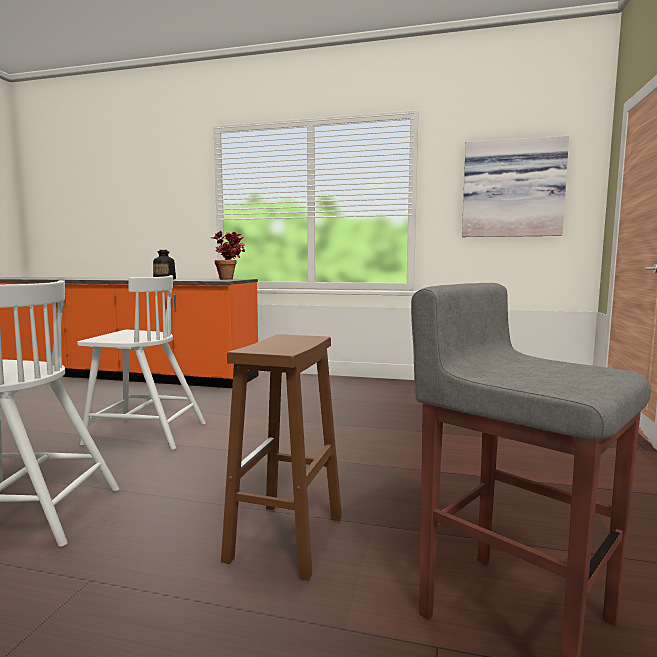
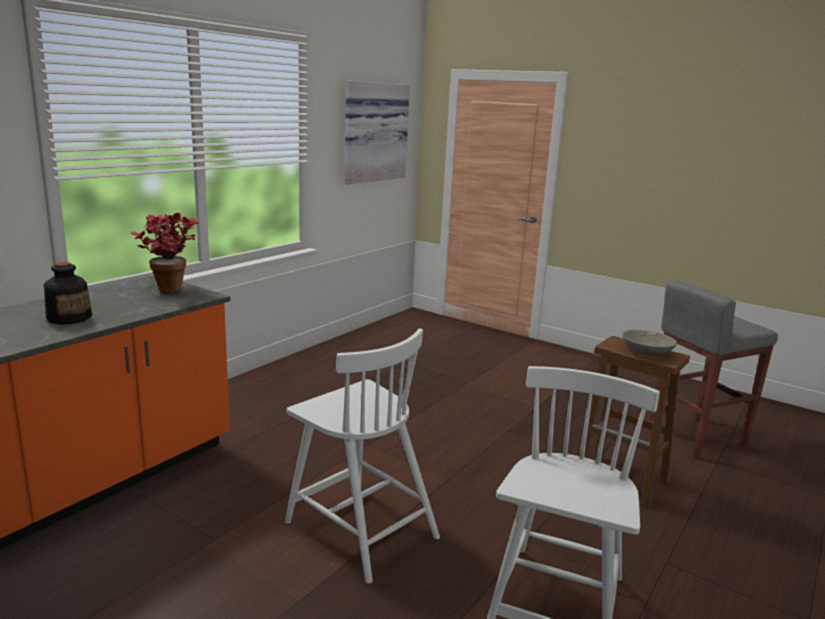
camera: 70 degrees left, 10 degrees up
(144, 433) = (359, 528): white chair -> white chair turned 105 degrees clockwise
(279, 344) = (646, 352): none -> grey bowl

